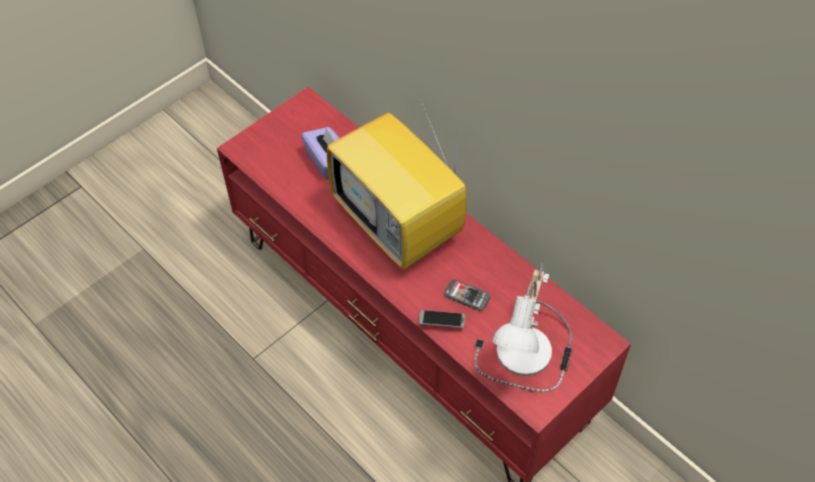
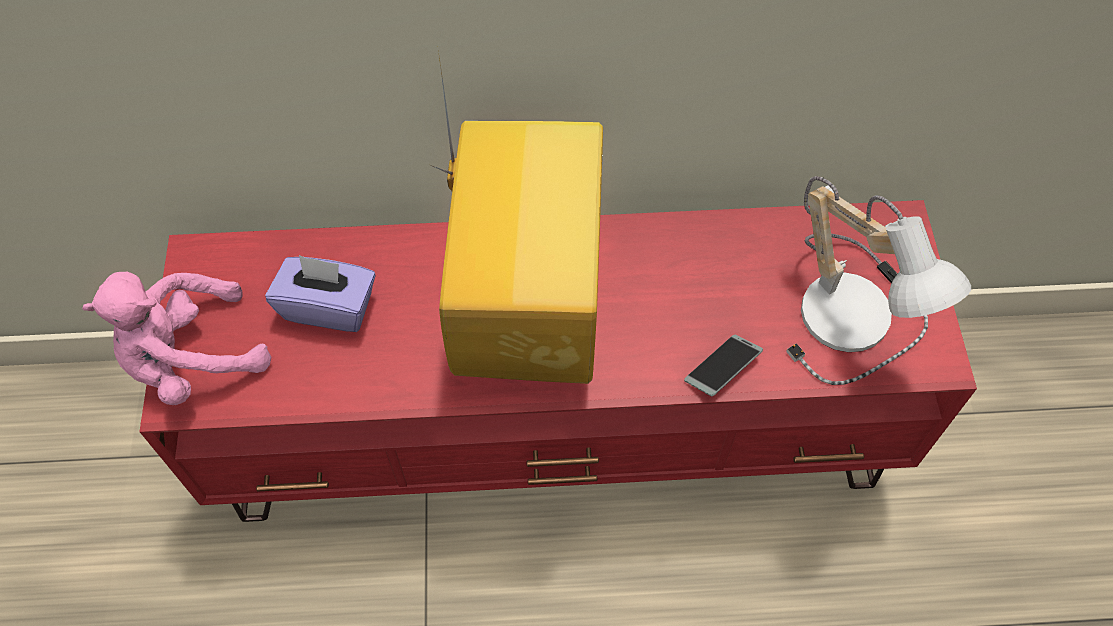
camera: 50 degrees left, 5 degrees up
(261, 138) = (191, 359): none -> pink plush toy
(400, 225) = (525, 301): television -> television turned 90 degrees counterclockwise
(467, 296) = (707, 311): phone -> none

